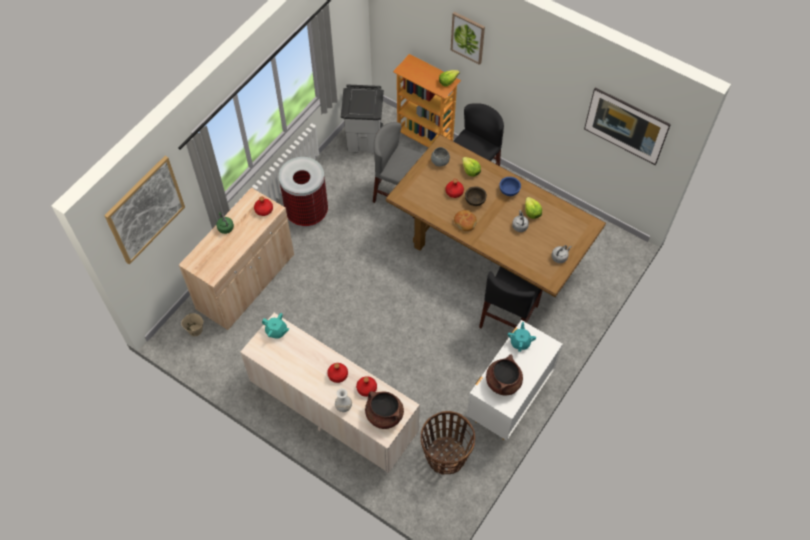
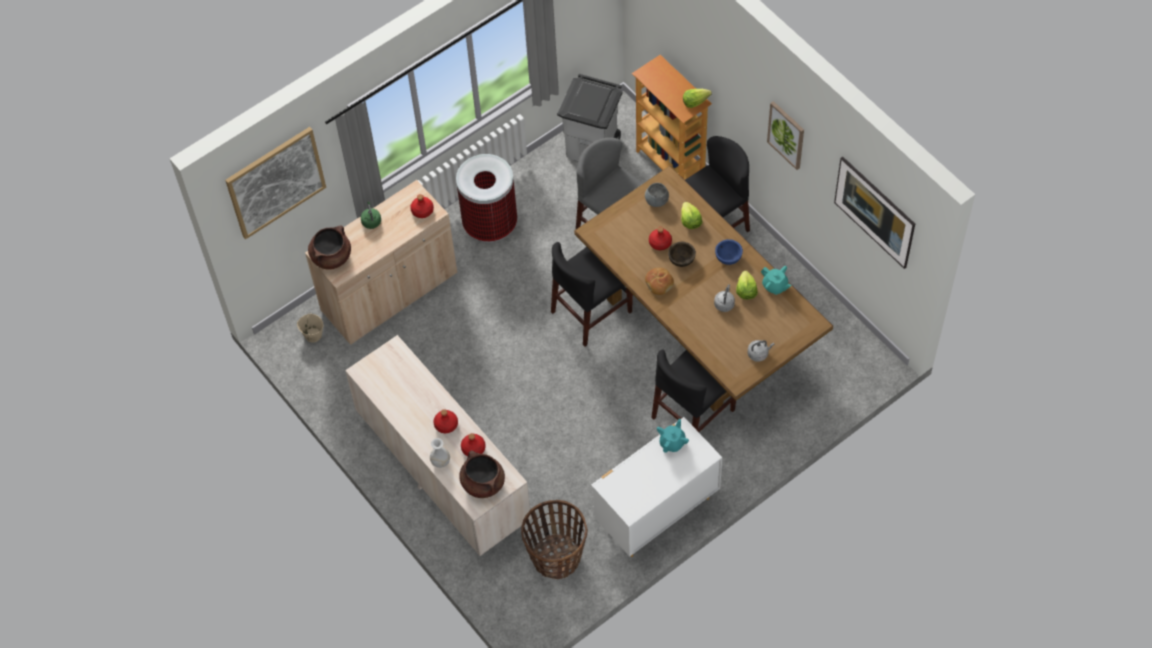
camera: 20 degrees right, 0 degrees up
(276, 331) = (393, 357): turquoise teapot -> turquoise teapot (775, 286)
(406, 259) = (591, 312): none -> black chair
(468, 37) = (719, 56): picture -> picture (786, 134)
(503, 382) = (634, 482): brown cooking pot -> brown cooking pot (331, 257)

